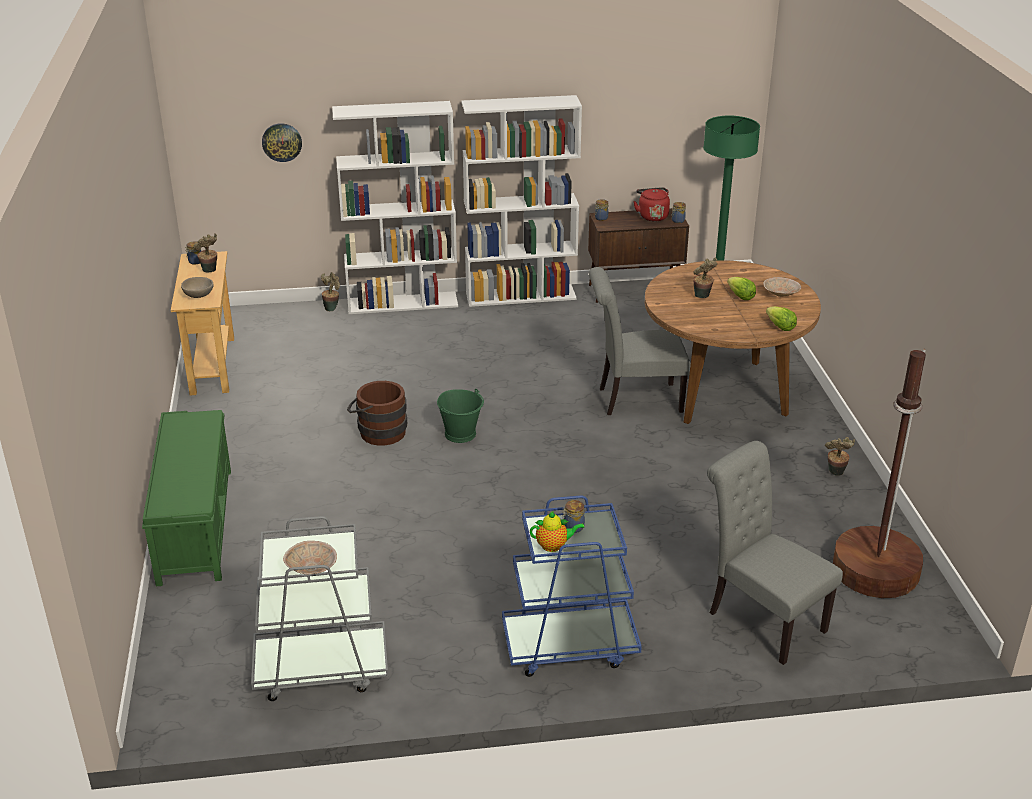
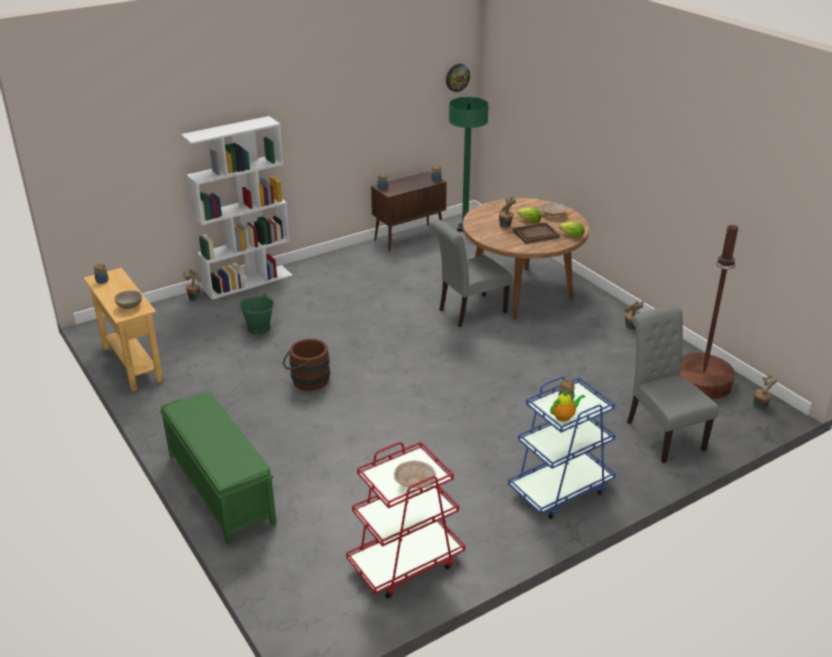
camera: 25 degrees left, 0 degrees up
(210, 271) = (121, 286): potted plant -> potted plant (760, 407)
(281, 142) = (142, 170): wall clock -> wall clock (457, 77)
(320, 669) = (405, 562): grey cart -> red cart
(461, 434) = (368, 366): green bucket -> green bucket (259, 328)
(521, 295) = (332, 258): white bookcase -> none
(652, 216) = (416, 180): red kettle -> none
(733, 315) = (535, 234): none -> brown tray
(760, 618) = (661, 433): grey chair -> grey chair turned 45 degrees clockwise

